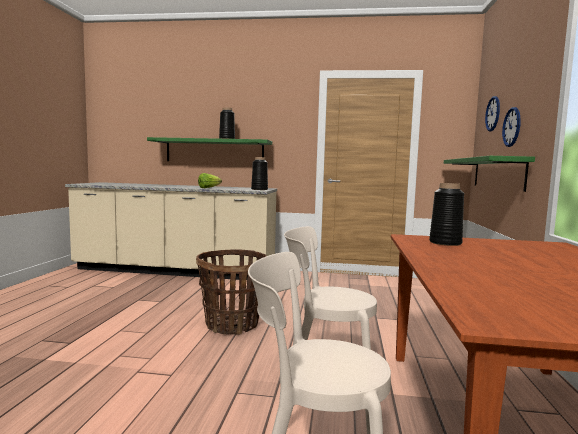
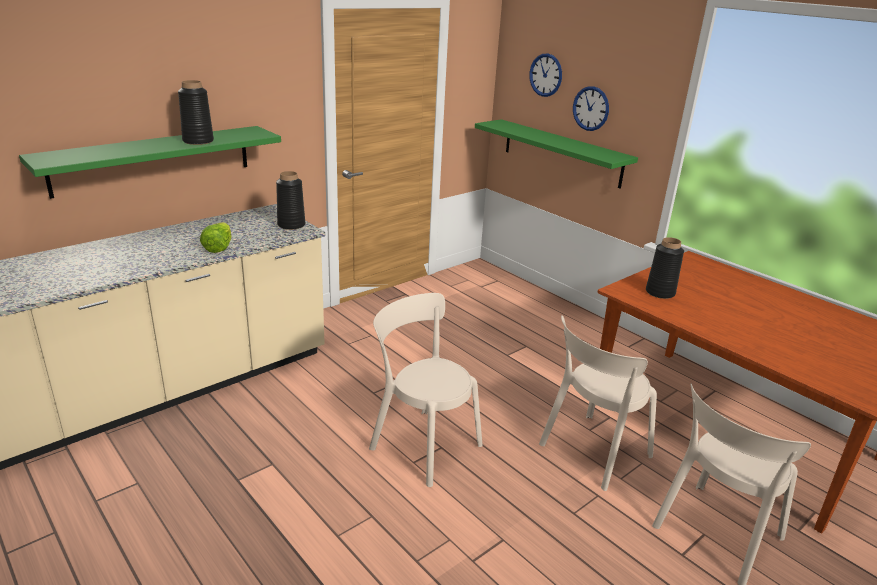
camera: 50 degrees left, 20 degrees up
(232, 324) = (422, 444): basket -> beige chair

